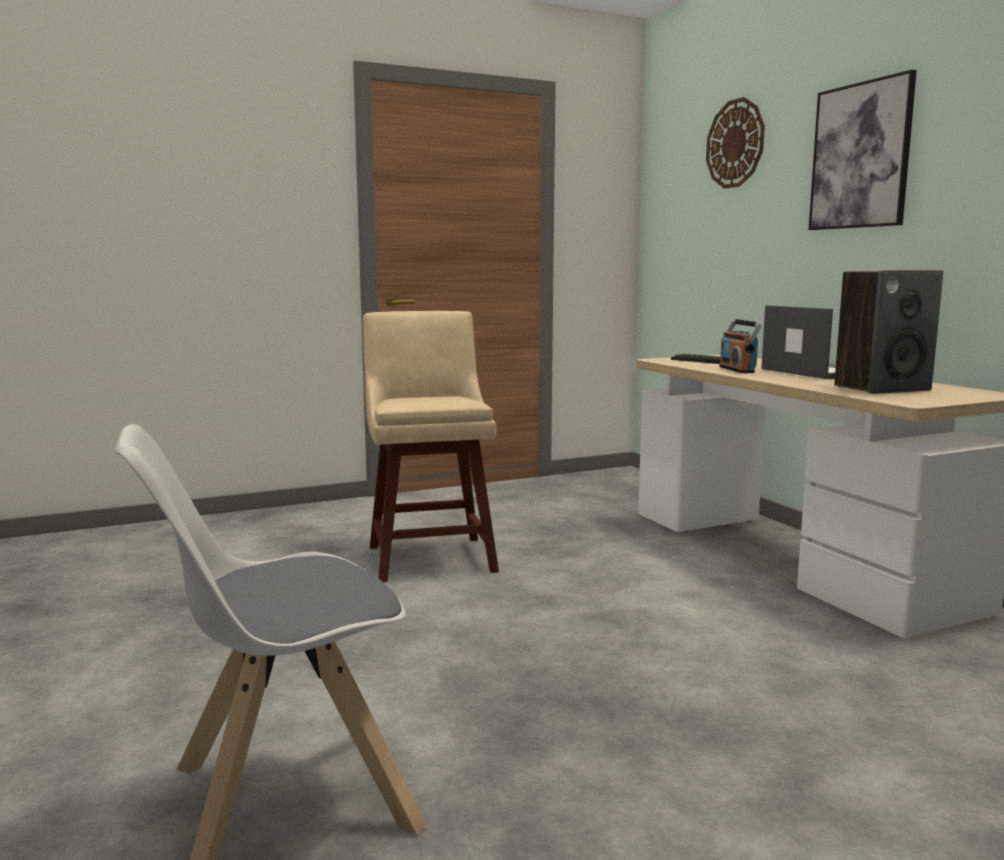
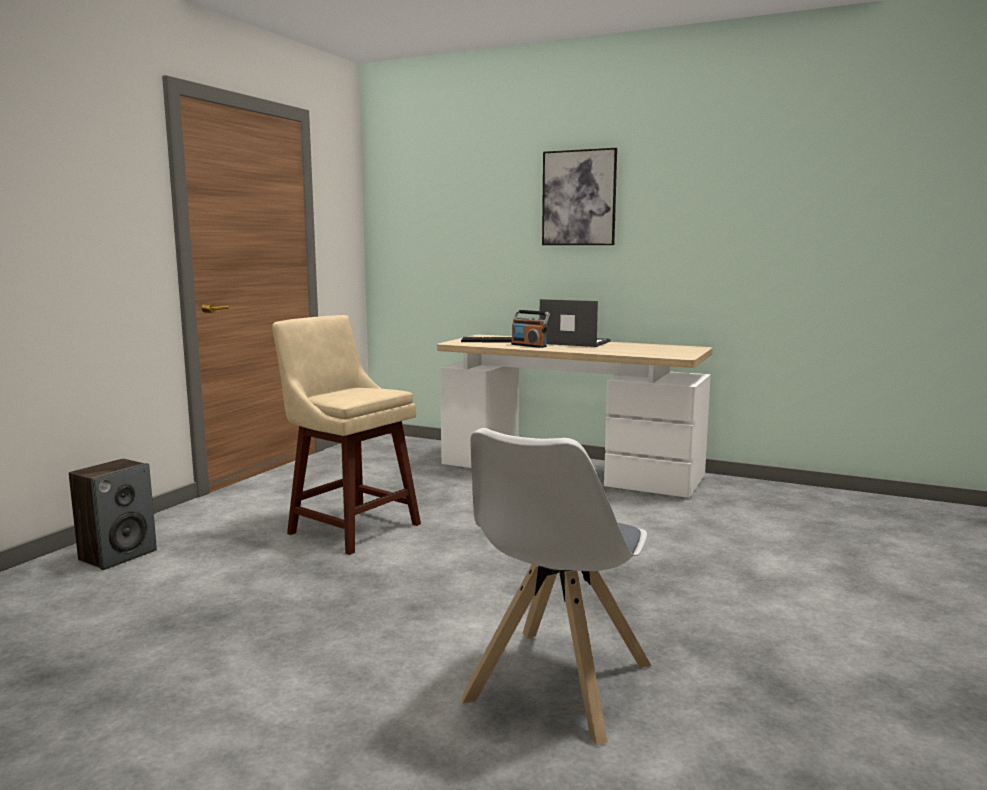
camera: 40 degrees left, 0 degrees up
(735, 143) = (466, 177): wall clock -> none
(882, 388) = (641, 350): speaker -> speaker (118, 555)

